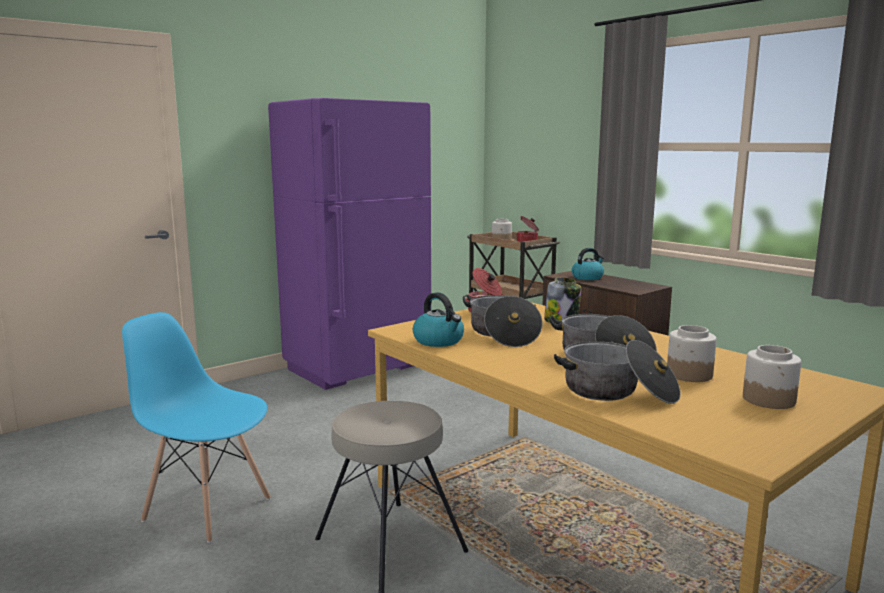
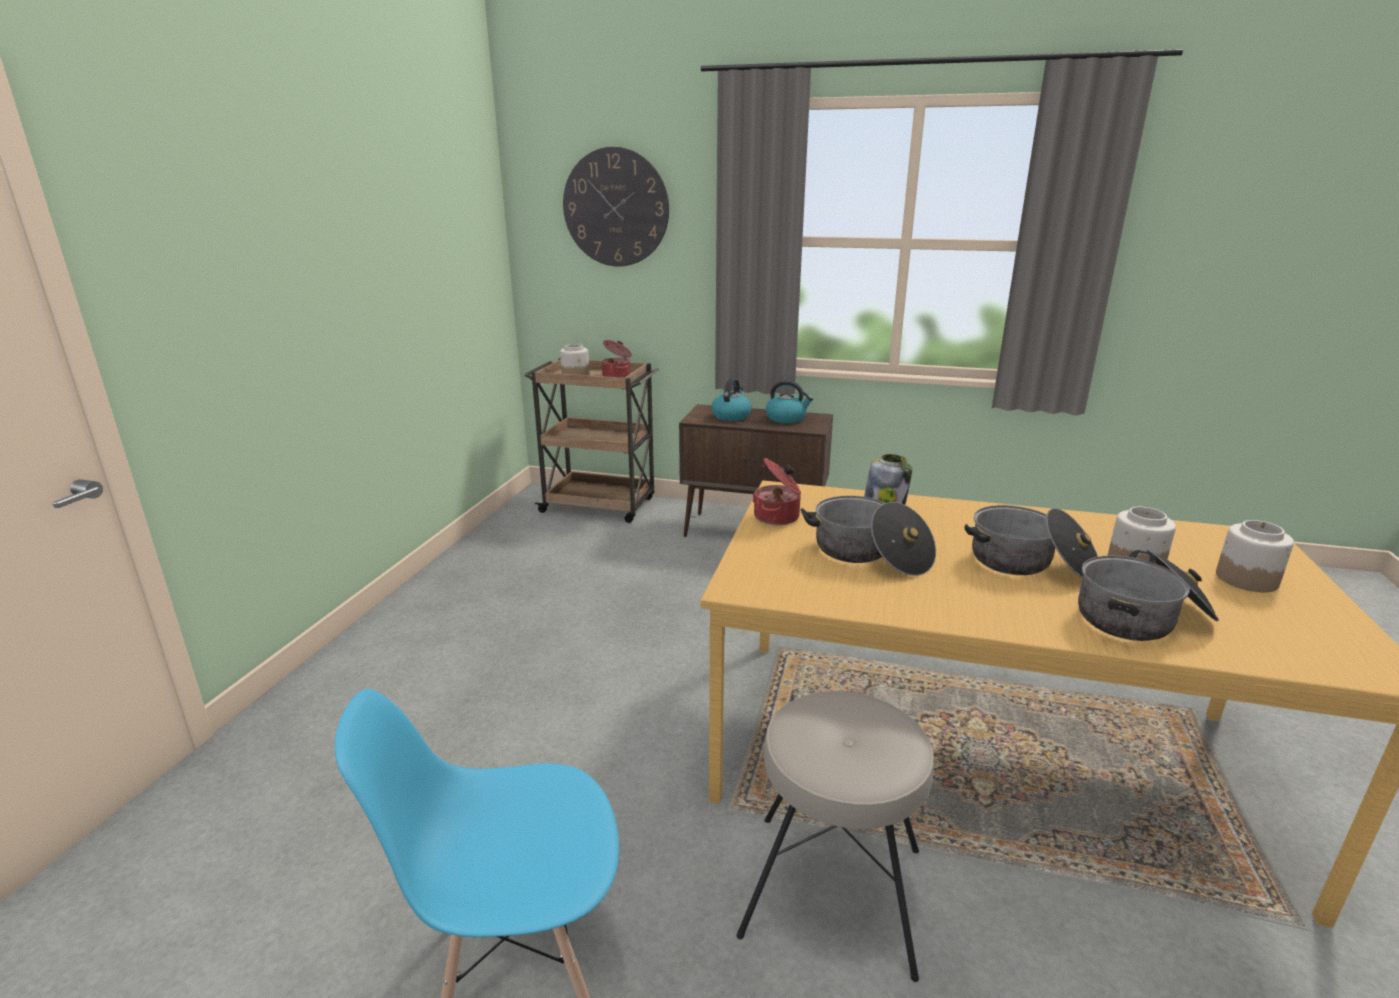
camera: 35 degrees left, 10 degrees up
(358, 369) = (453, 609): purple fridge -> none
(439, 341) = (828, 592): kettle -> kettle (786, 418)
(545, 124) = (616, 208): none -> wall clock

